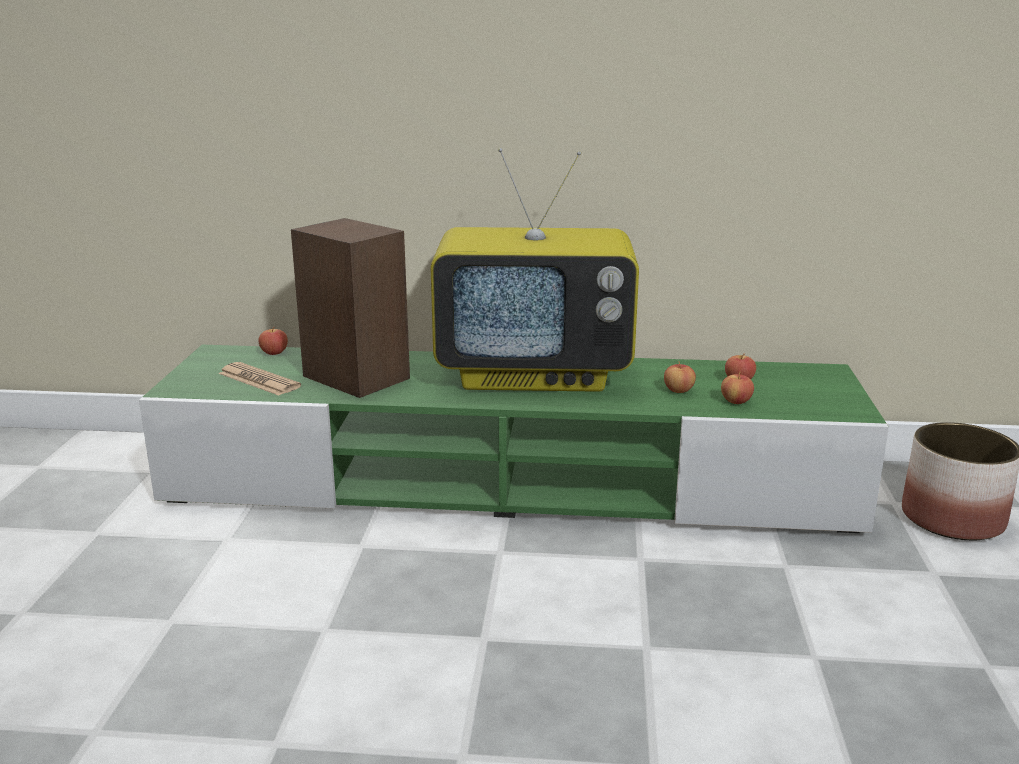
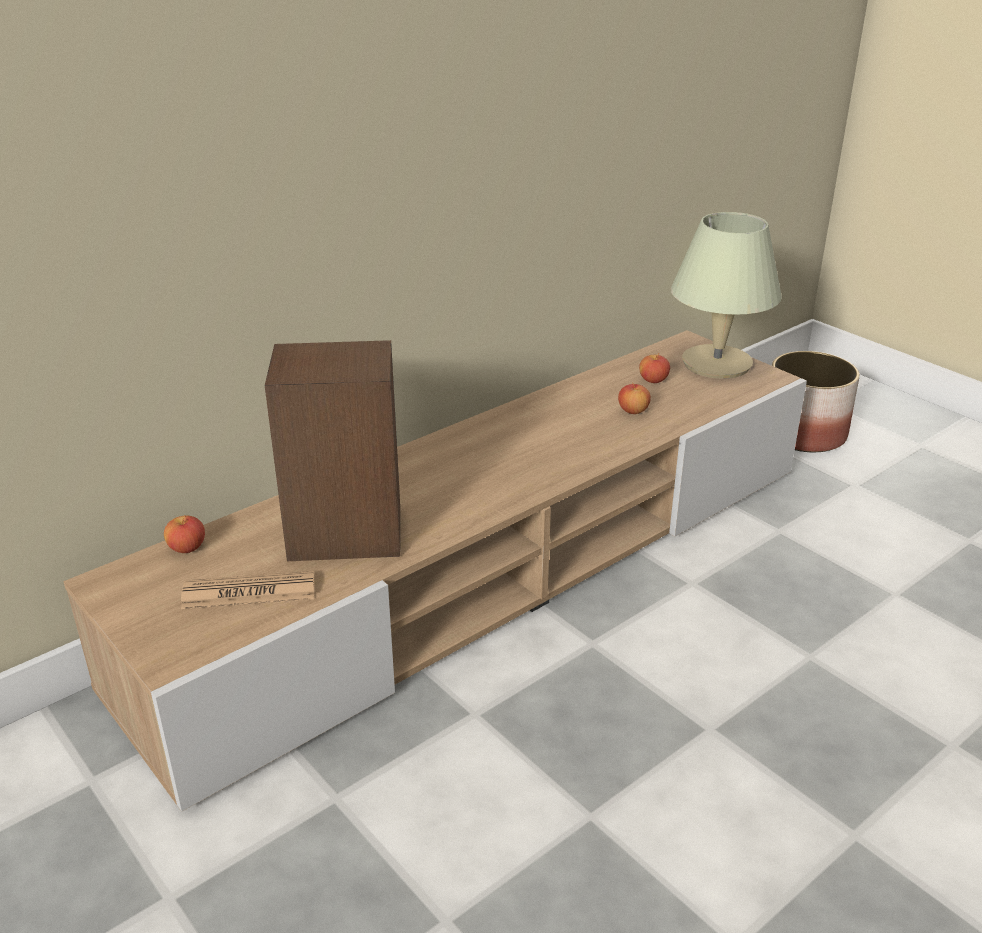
camera: 45 degrees left, 10 degrees up
(511, 485) = (492, 571): green tv stand -> beige tv stand
(536, 374) = (499, 447): television -> none
(736, 401) = (688, 403): apple -> none
(823, 389) = (717, 363): none -> beige table lamp

